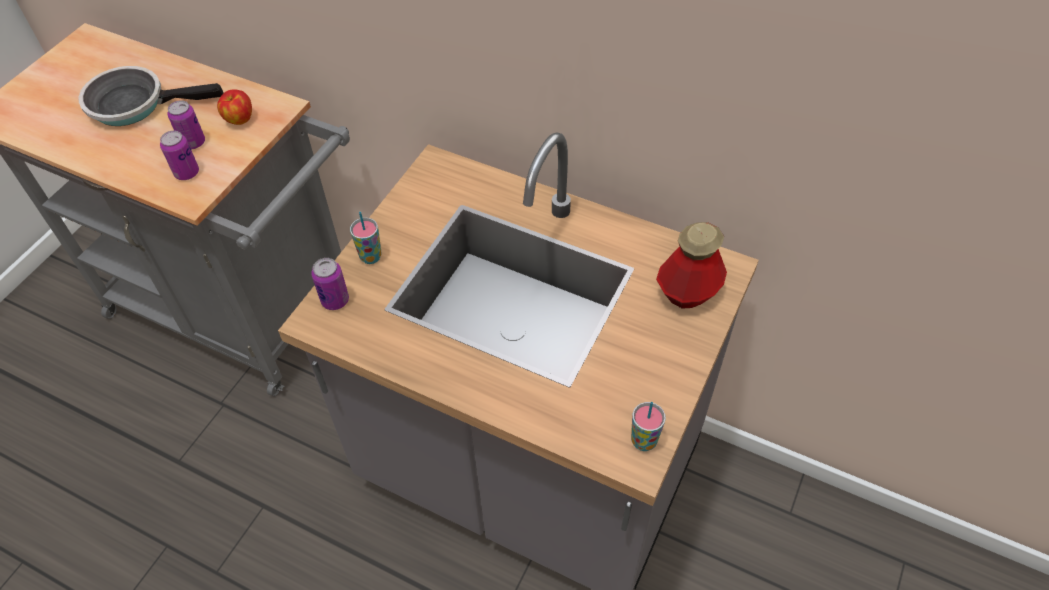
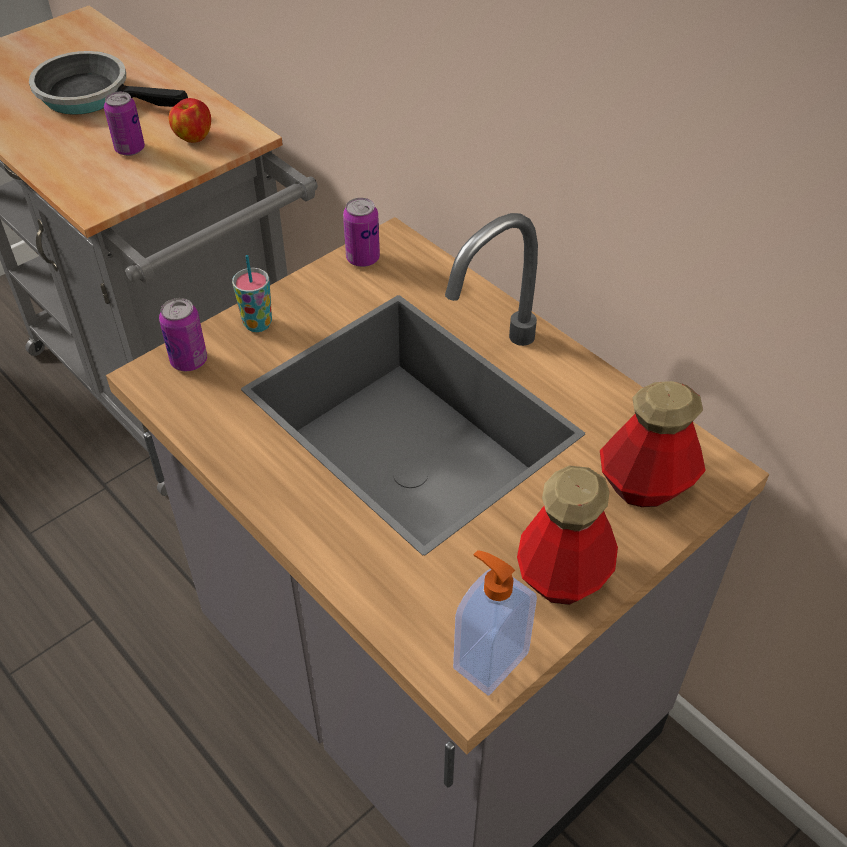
camera: 20 degrees right, 5 degrees down
(187, 173) = (105, 178): can -> can (363, 258)
(643, 441) = (489, 659): cup -> soap dispenser
(664, 370) = (563, 576): none -> bottle

